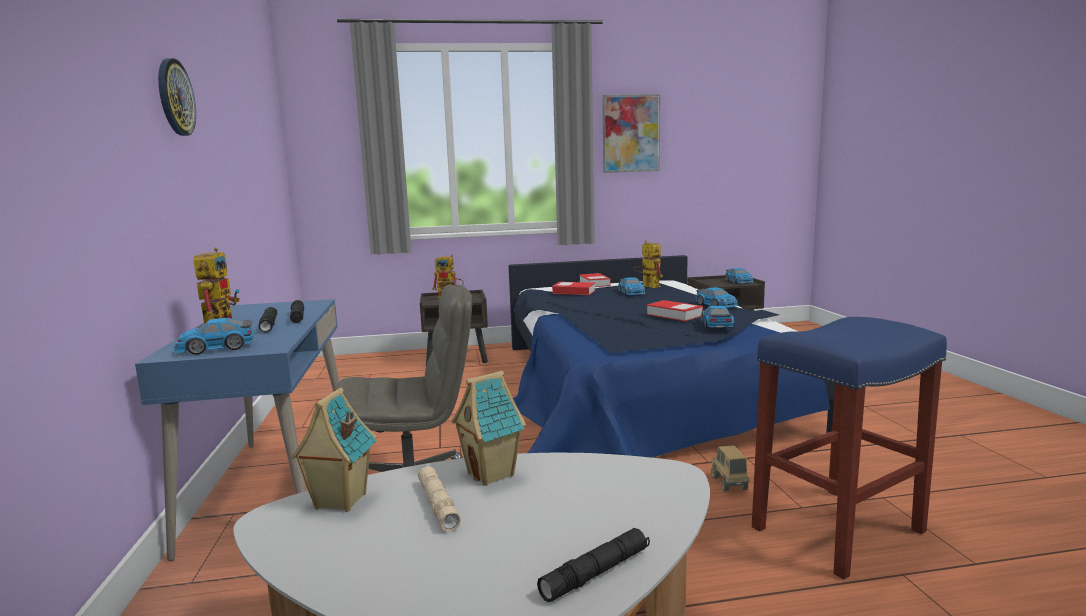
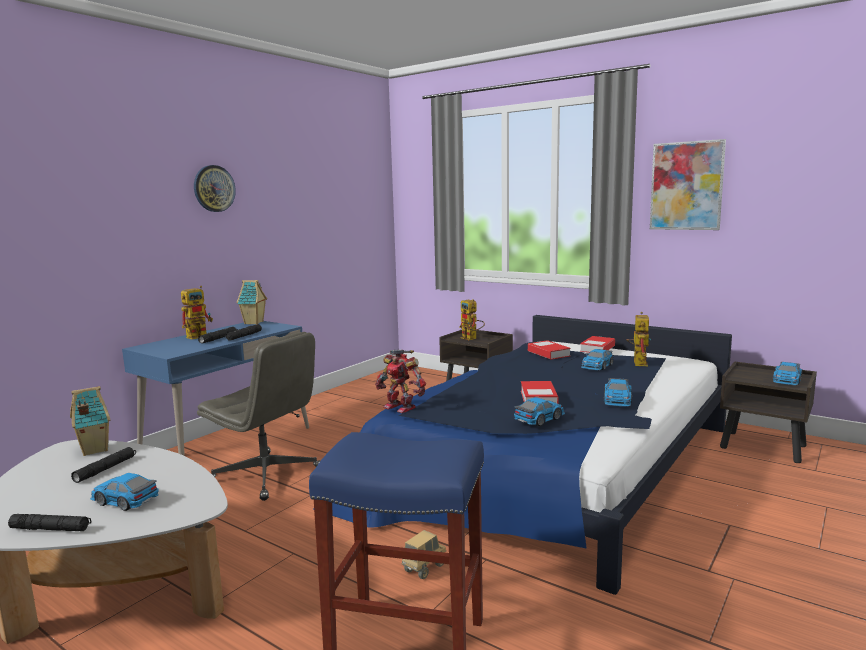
camera: 45 degrees right, 0 degrees up
(215, 348) = (161, 348): toy car -> toy car (125, 500)
(438, 505) = (106, 469): beige flashlight -> black flashlight
(492, 474) = (156, 466): toy house -> toy house (254, 323)
(592, 347) = (401, 407): none -> toy robot

